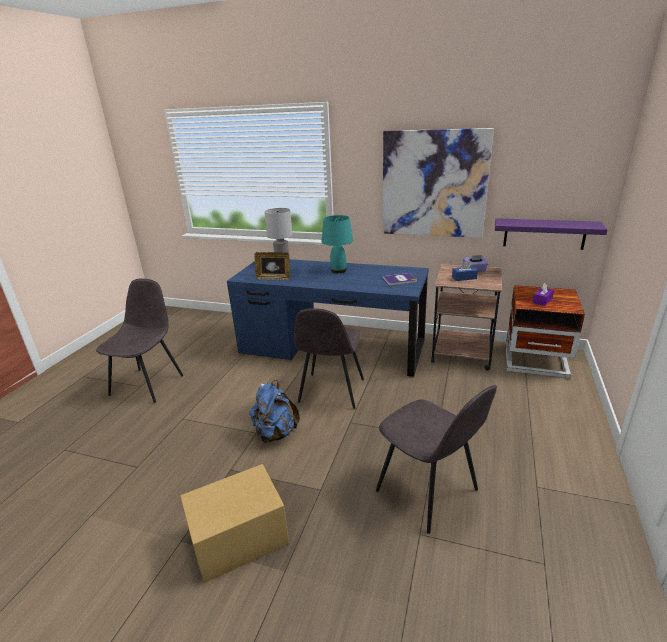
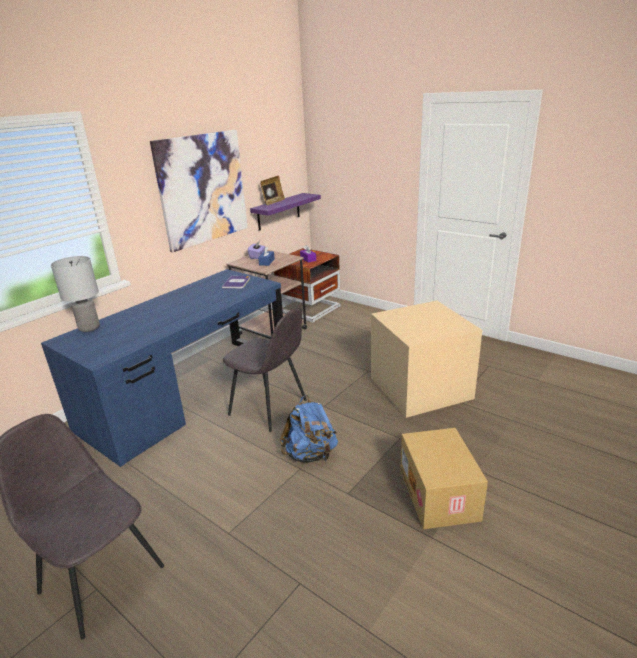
camera: 70 degrees left, 0 degrees up
(273, 278) = (137, 339): picture frame -> picture frame (273, 202)
(338, 270) = (171, 303): turquoise table lamp -> none
(428, 492) = (422, 388): grey chair -> beige storage box

